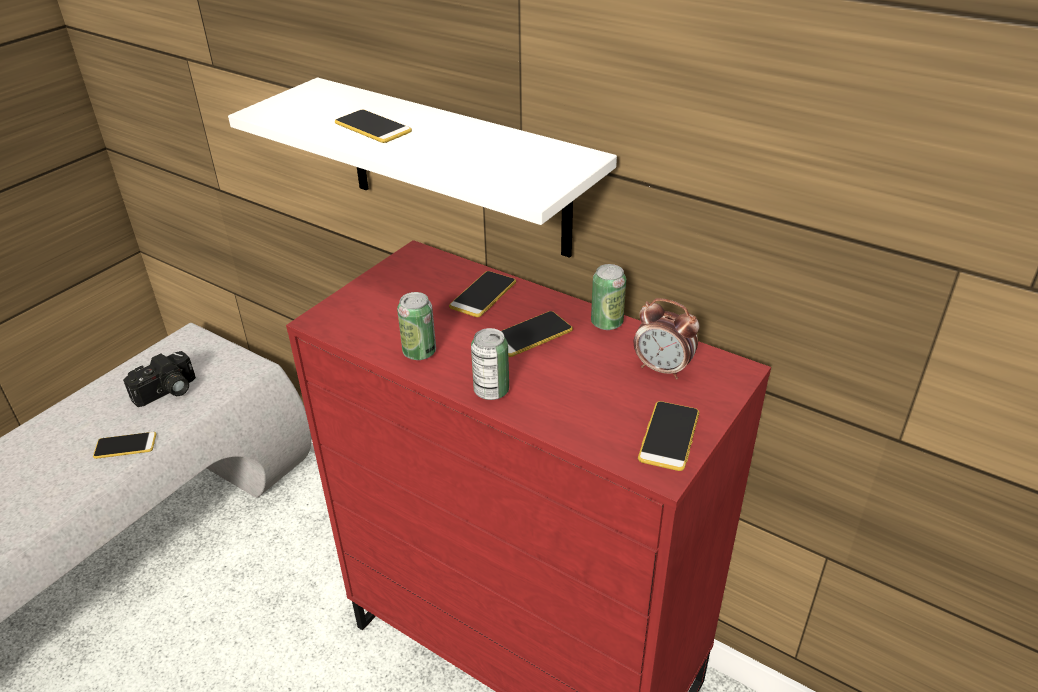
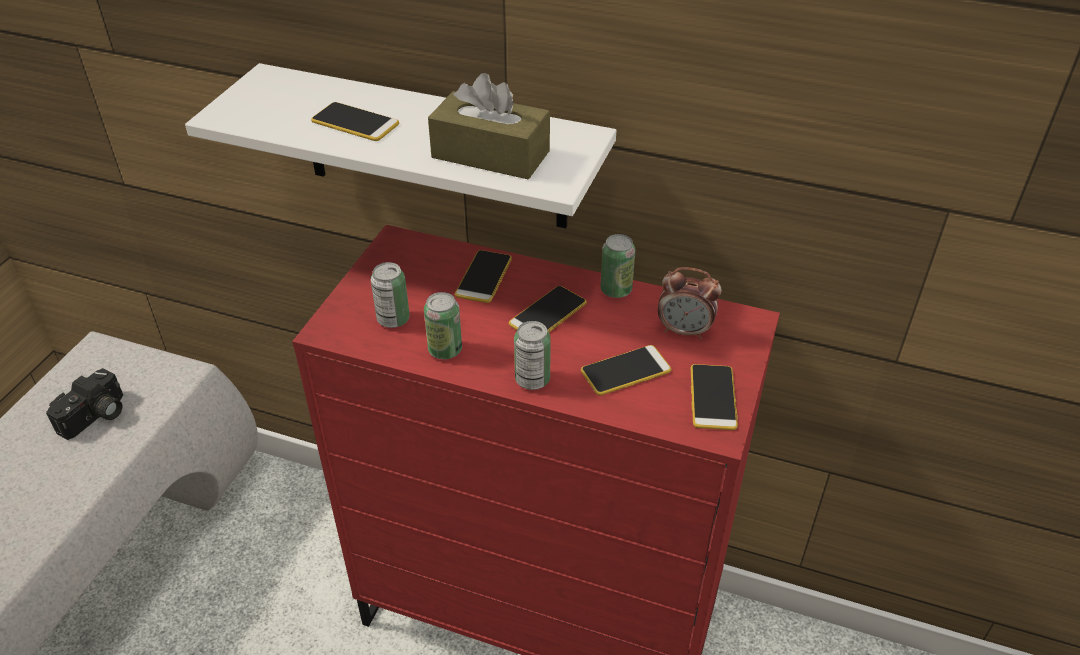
camera: 15 degrees left, 5 degrees up
(125, 446) = (71, 486): phone -> phone (625, 371)
(383, 319) = (393, 319): none -> can
(482, 163) = (490, 154): none -> brown tissue box

